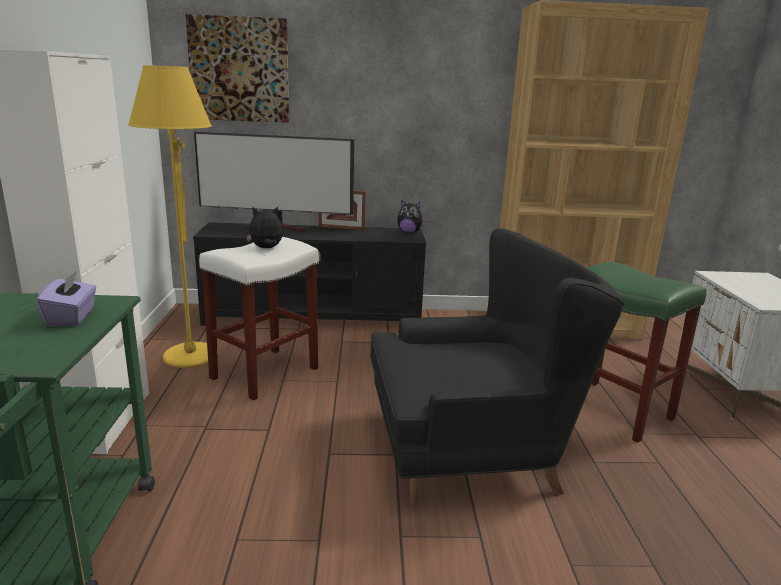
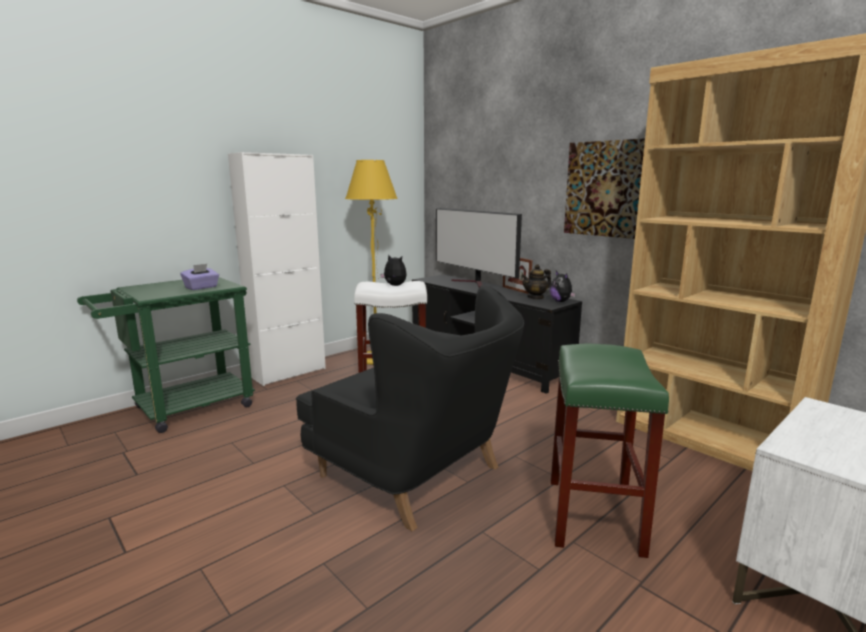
camera: 50 degrees right, 5 degrees down
(240, 70) = (465, 162): picture -> picture (609, 189)
(379, 232) = (535, 297): none -> teapot

